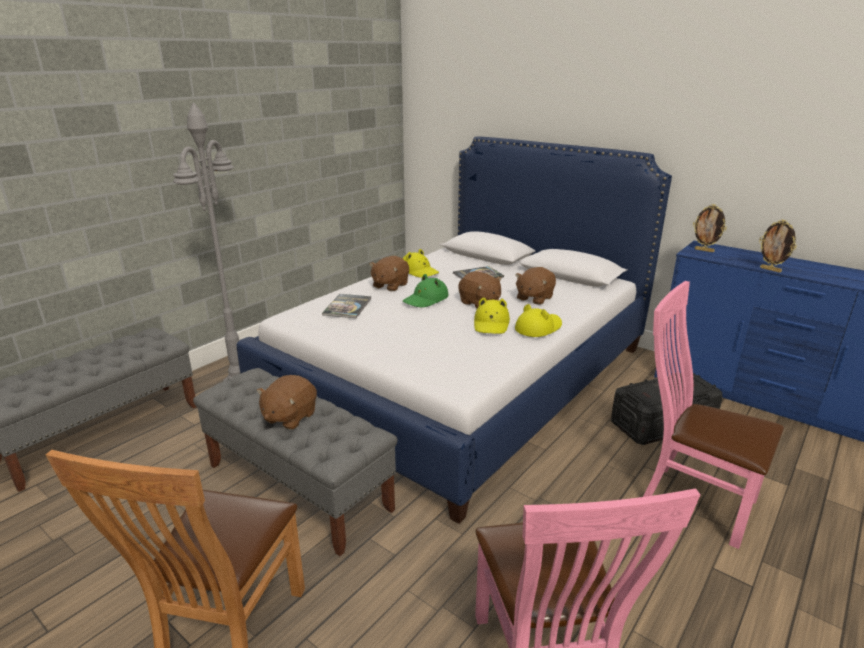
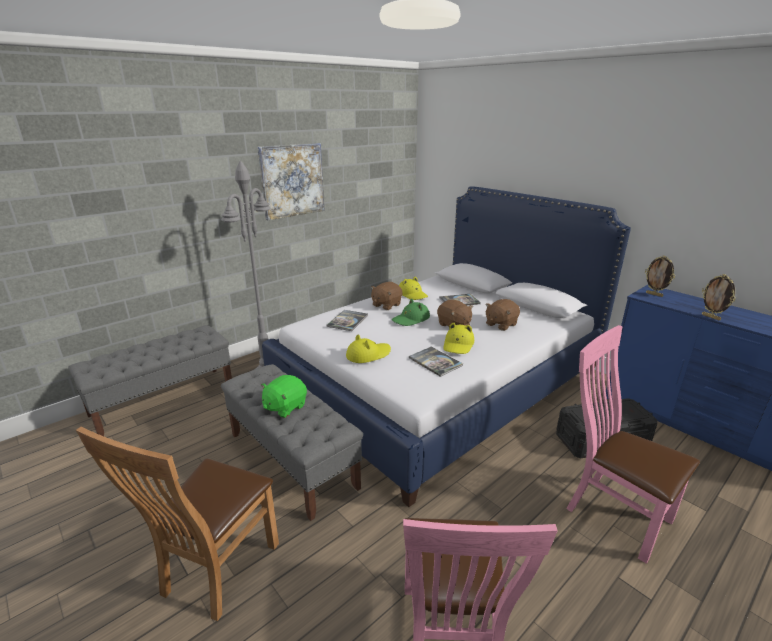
camera: 10 degrees right, 0 degrees up
(254, 133) = (292, 180): none -> picture
(289, 417) = (285, 407): brown plush toy -> green plush toy
(469, 345) = (435, 362): none -> book
(538, 328) = (496, 351): yellow hat -> yellow hat (368, 354)

